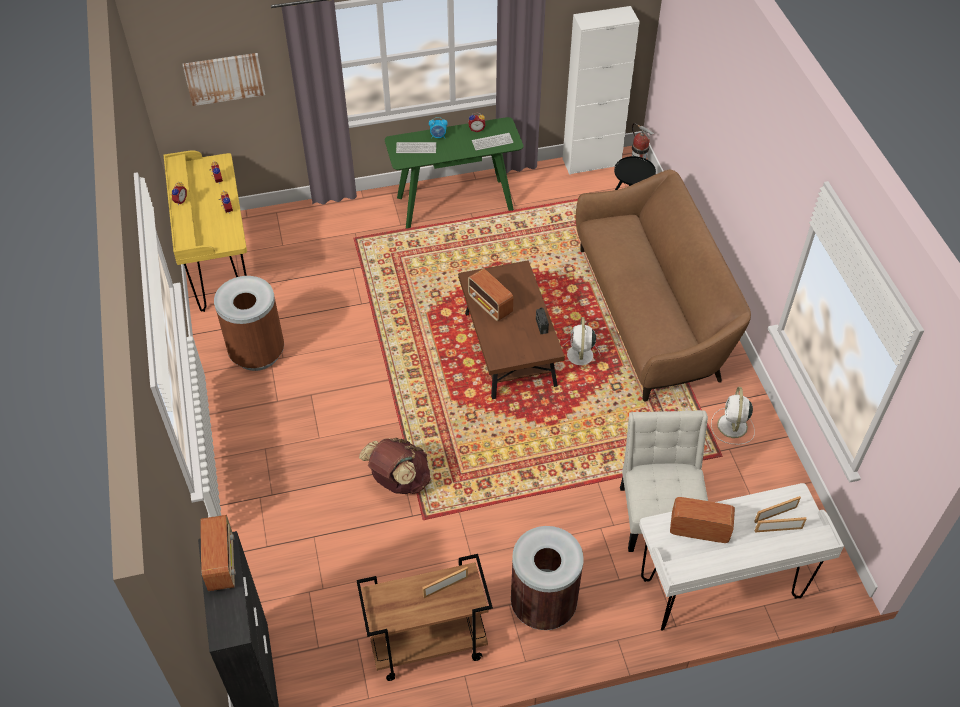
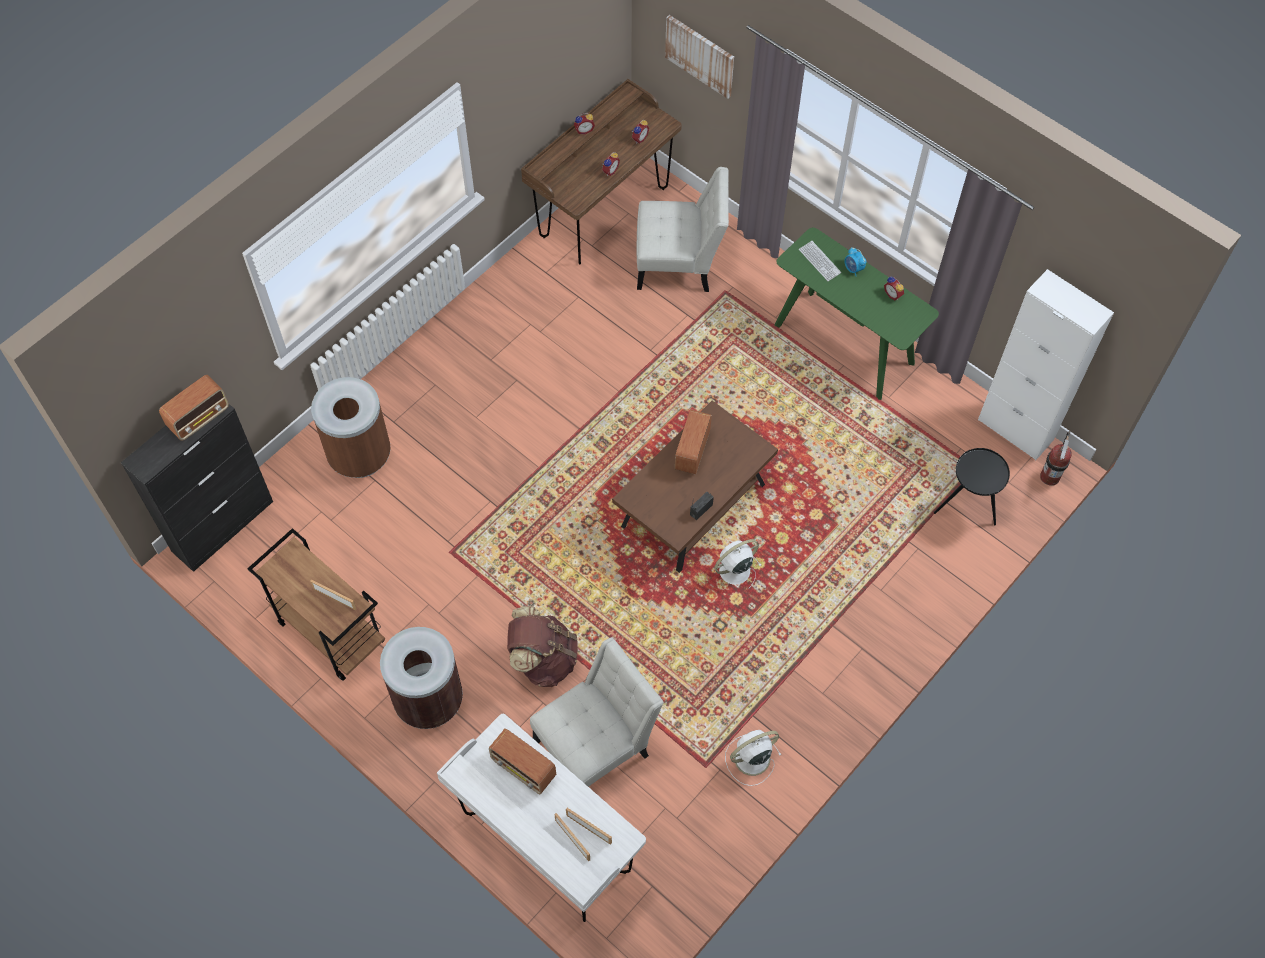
camera: 55 degrees right, 10 degrees up
(219, 266) = (603, 212): yellow desk -> brown desk
(257, 353) = (530, 309): brown trash can -> brown trash can (360, 455)
(307, 249) = (679, 263): none -> white chair
(399, 481) = (475, 508): brown backpack -> brown backpack (543, 659)
(492, 142) = (886, 319): keyboard -> none
(651, 314) = (841, 605): brown sofa -> none
(698, 529) = (524, 769): radio -> radio turned 150 degrees clockwise

